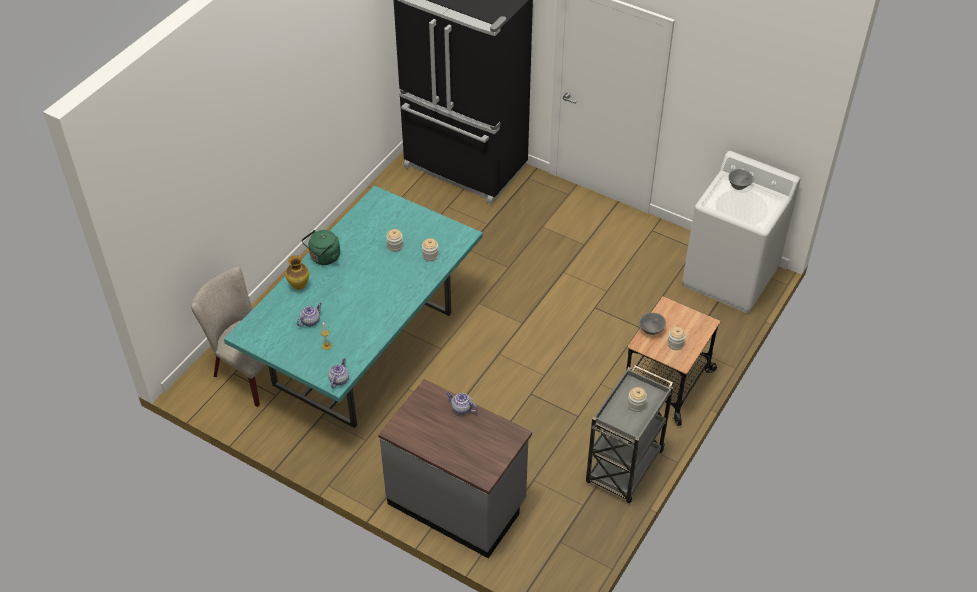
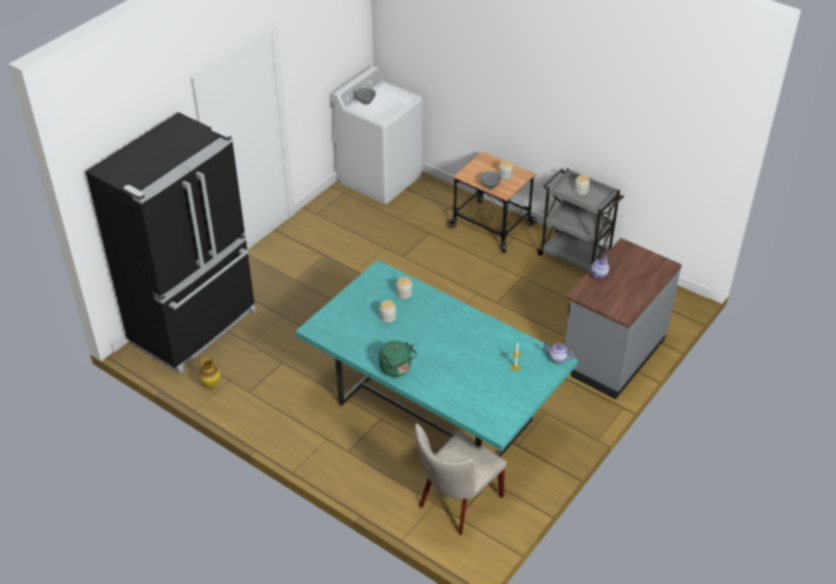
camera: 85 degrees left, 5 degrees down
(299, 286) = (435, 388): vase -> vase (211, 386)
(310, 321) = (482, 379): teapot -> none

